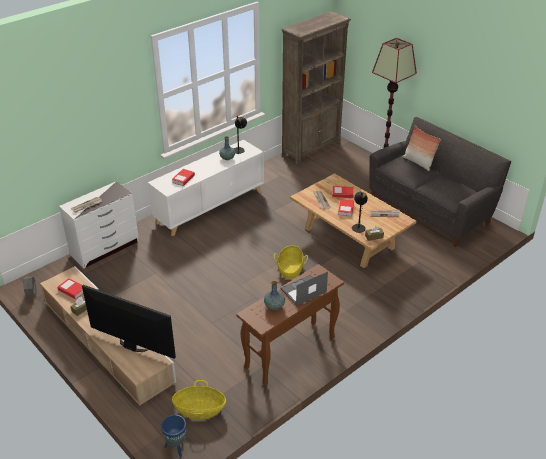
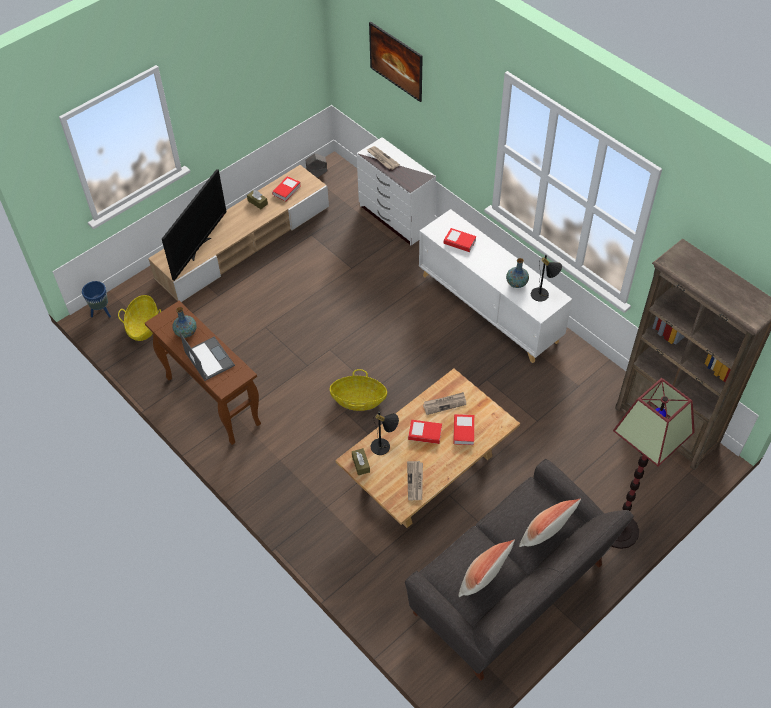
camera: 90 degrees right, 15 degrees up
(58, 133) = (396, 72): none -> picture
(454, 184) = (482, 579): none -> pillow

